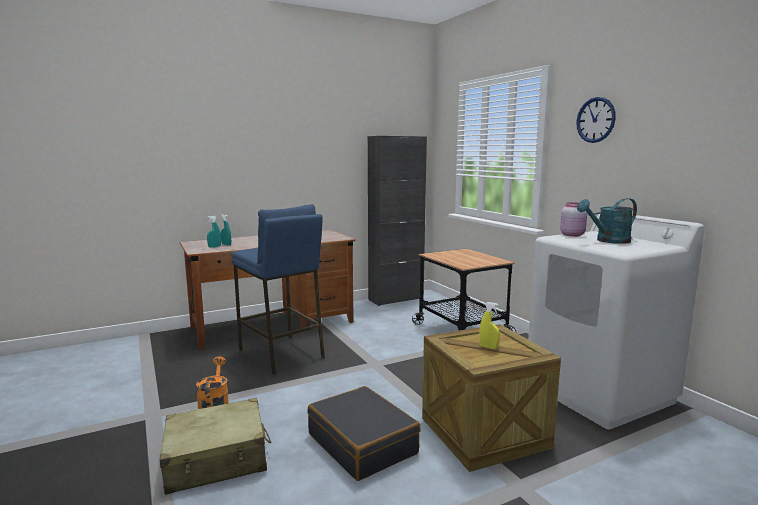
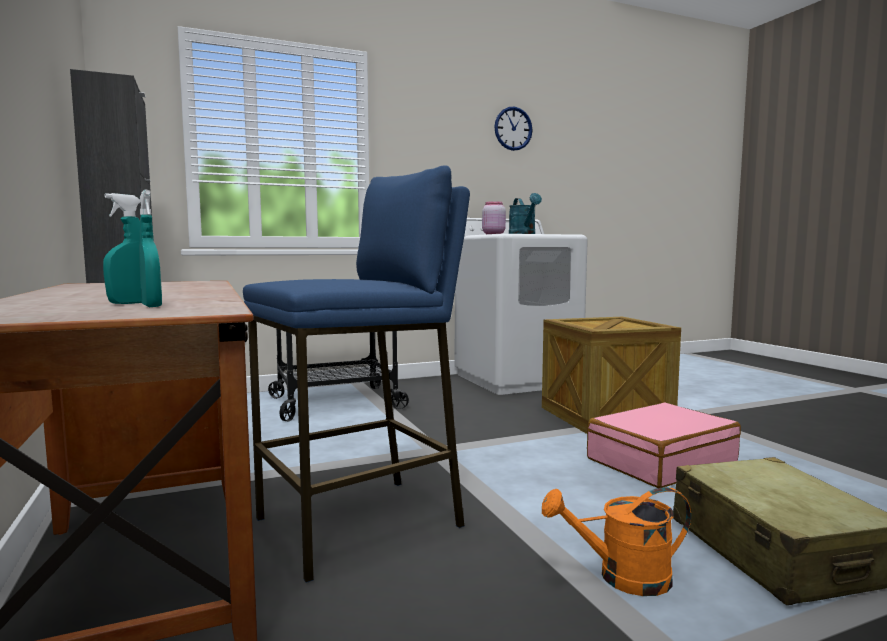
camera: 85 degrees left, 5 degrees down
(362, 444) = (660, 461): black suitcase -> pink suitcase
(488, 347) = (610, 323): yellow spray bottle -> none
(595, 120) = (433, 126): wall clock -> wall clock (513, 128)

